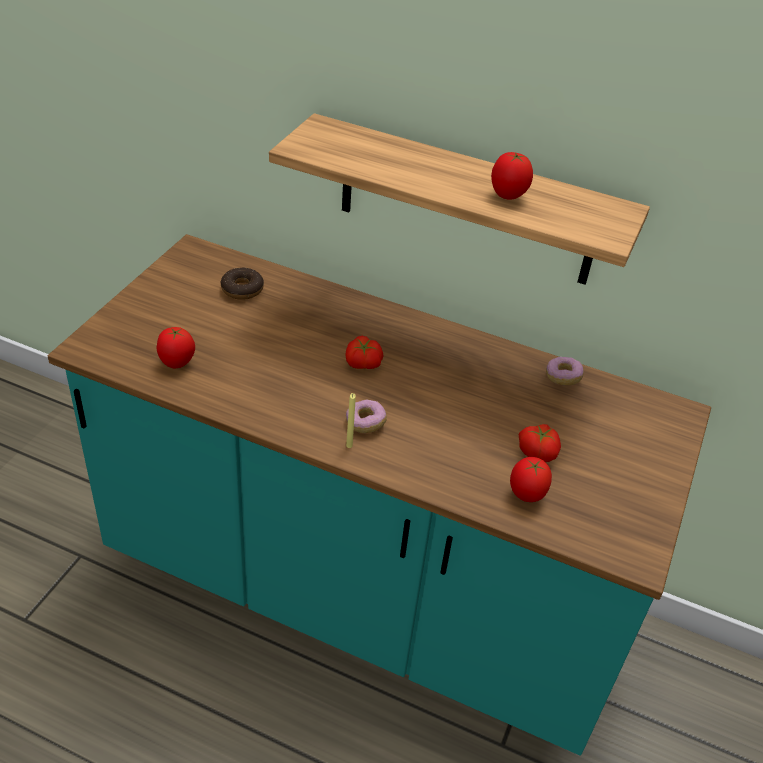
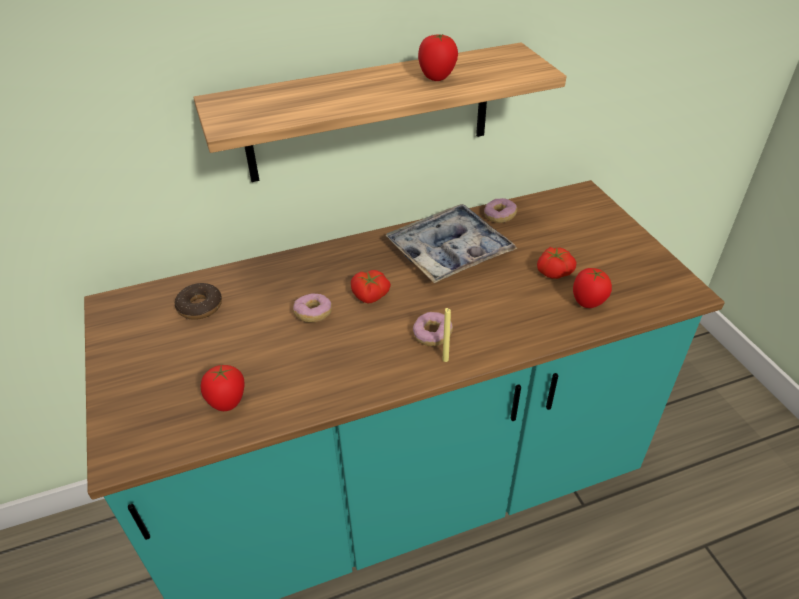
camera: 40 degrees left, 0 degrees up
(305, 347) = (313, 314): none -> donut
(473, 375) = (449, 252): none -> tray

